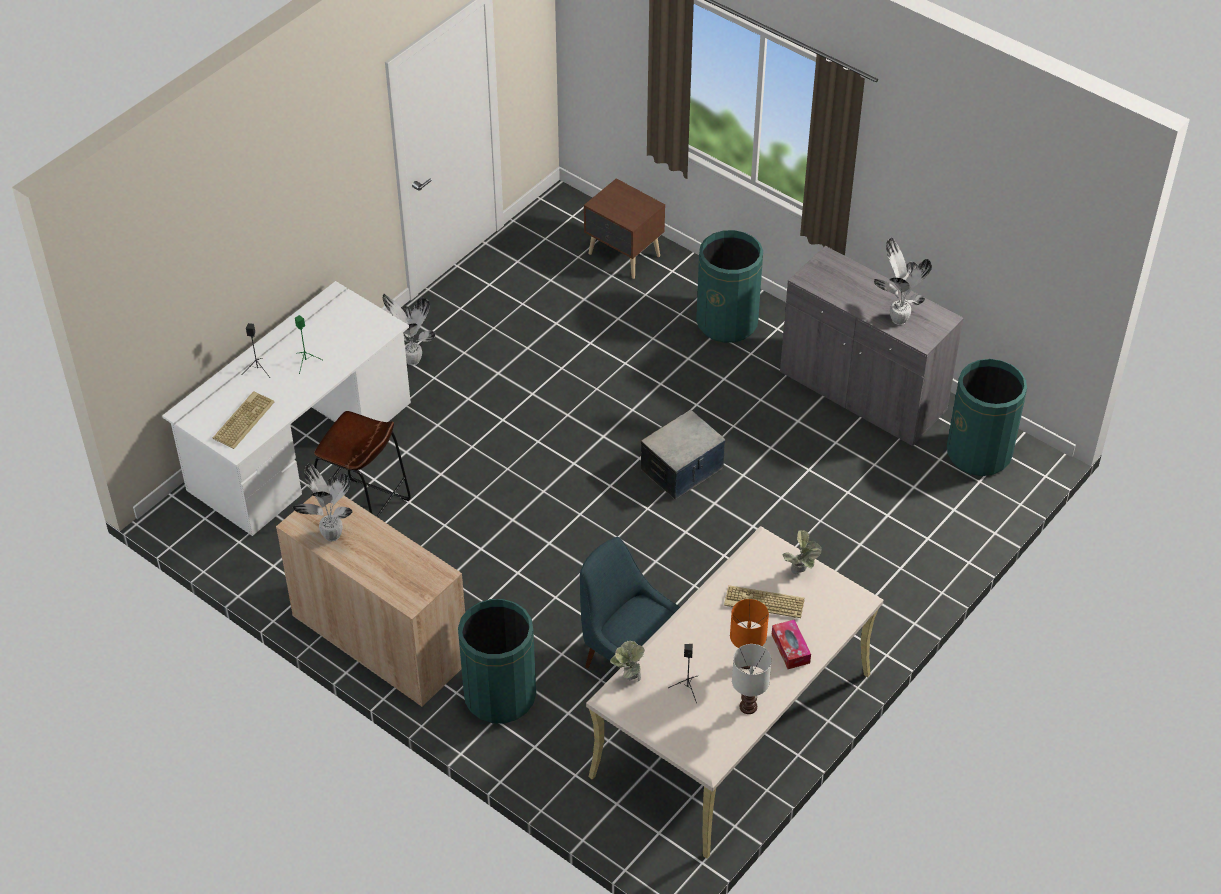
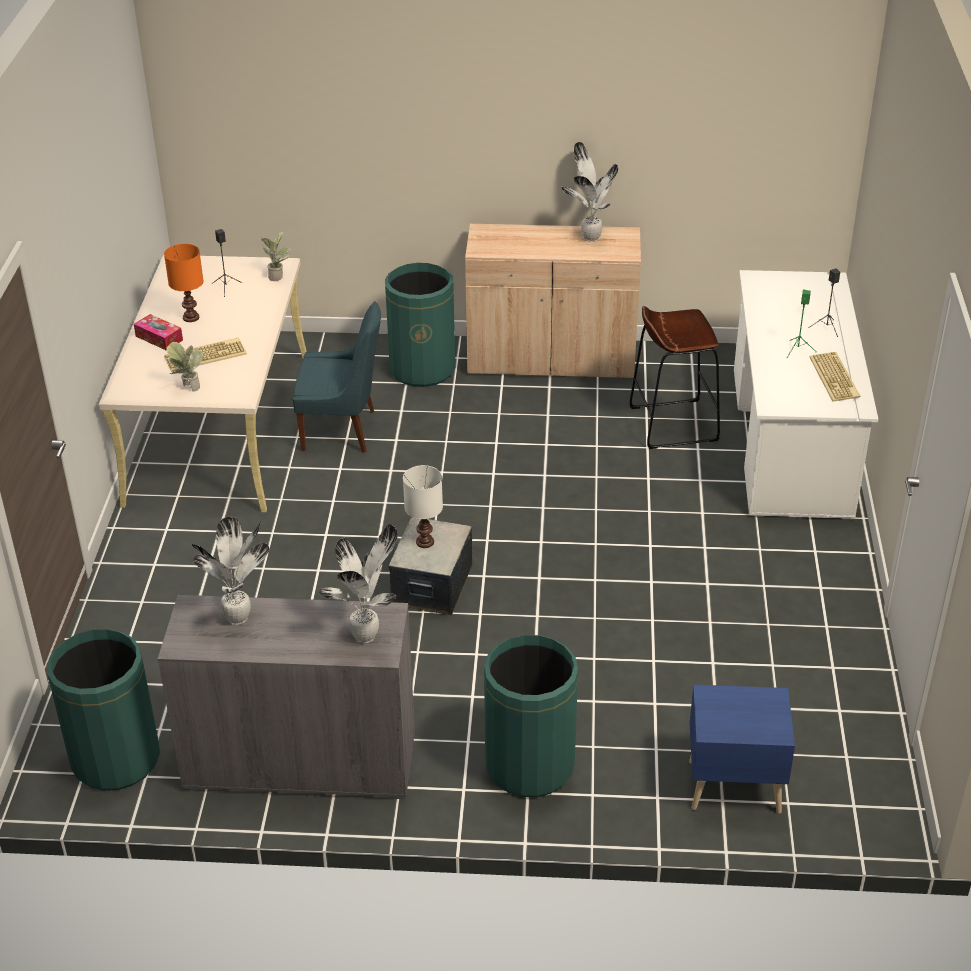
camera: 145 degrees right, 10 degrees down
(243, 420) = (781, 295): keyboard -> keyboard (835, 378)
(411, 360) = (801, 553): potted plant -> potted plant (367, 636)
(624, 256) = (732, 785): brown nightstand -> blue nightstand
(747, 707) = (168, 295): white table lamp -> white table lamp (425, 541)

